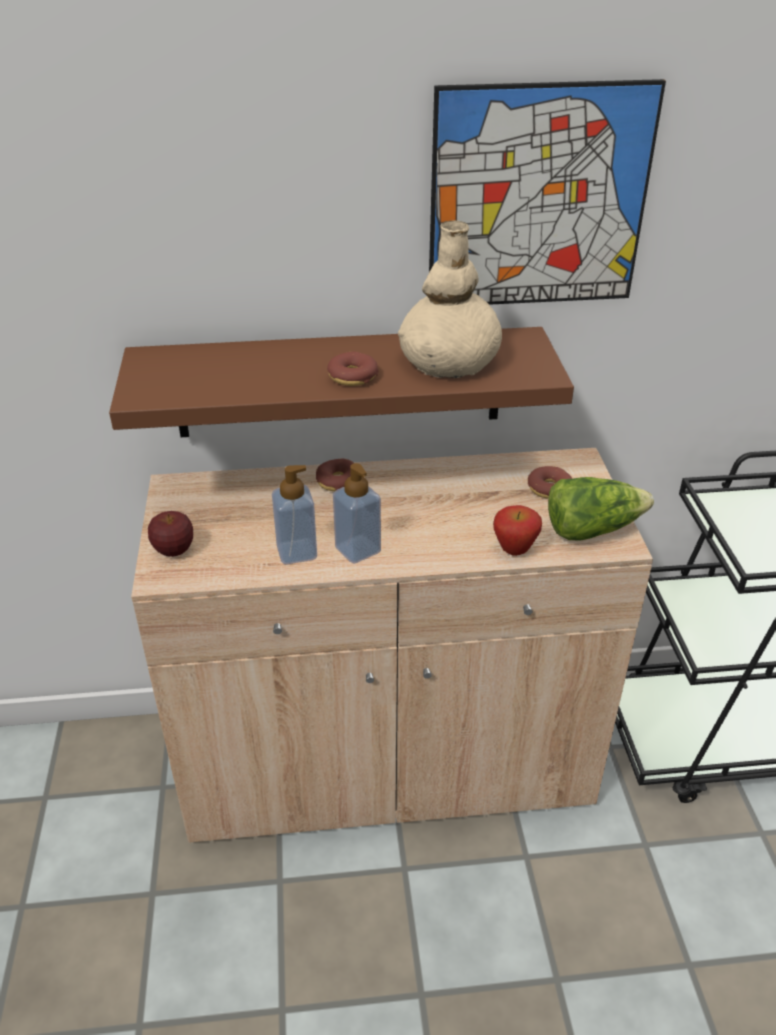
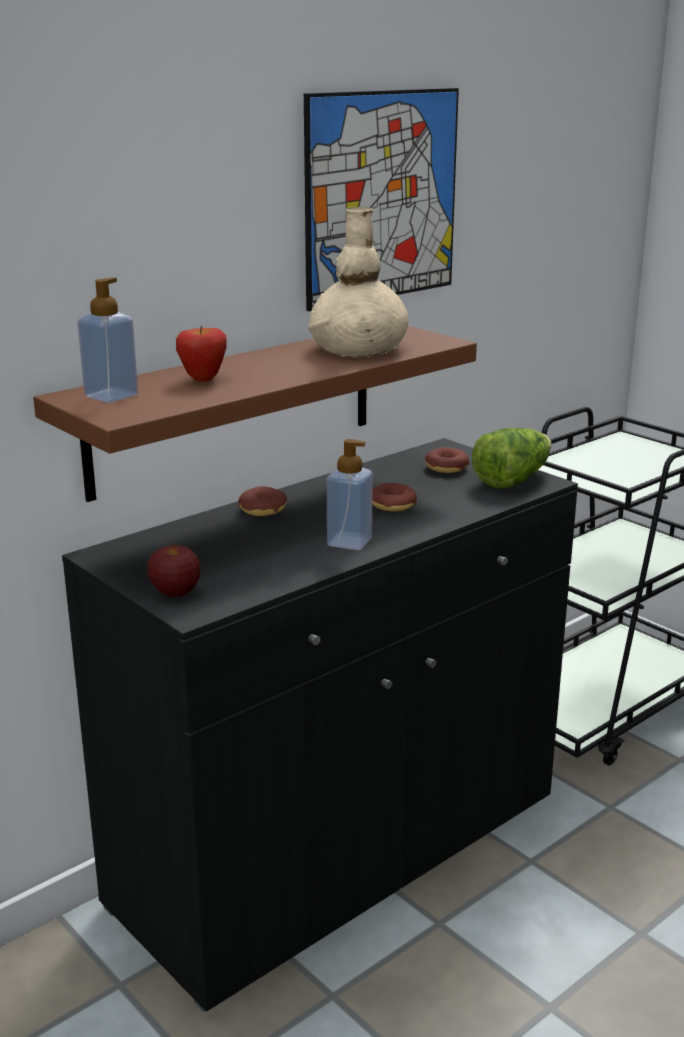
camera: 35 degrees left, 15 degrees down
(297, 552) = (297, 559): soap dispenser -> soap dispenser (111, 396)
(352, 377) = (296, 370): donut -> donut (392, 505)
(387, 763) = (340, 851): beige cabinet -> black cabinet
(514, 550) = (475, 506): apple -> apple (203, 379)

